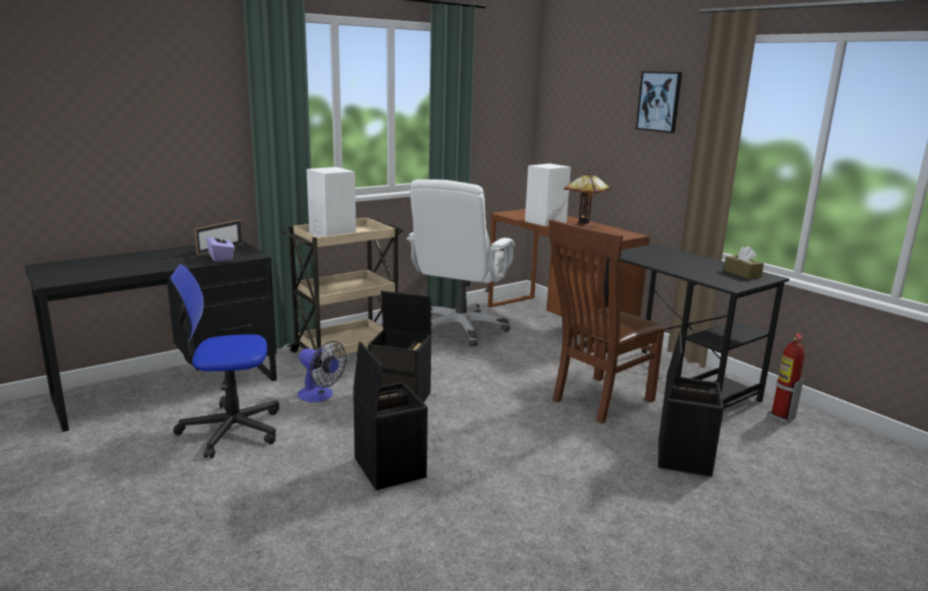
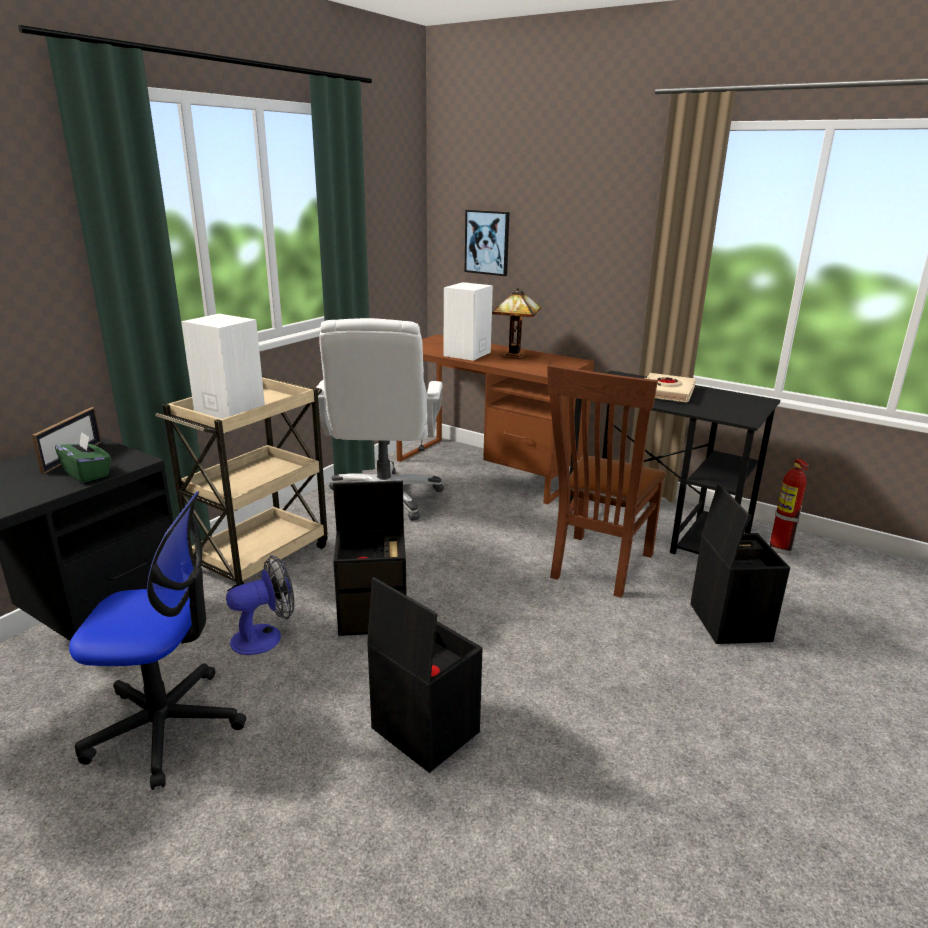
camera: 20 degrees left, 5 degrees up
(221, 258) = (87, 474): purple tissue box -> green tissue box
(231, 429) = (166, 726): office chair -> office chair turned 150 degrees counterclockwise
(320, 396) = (265, 636): fan -> fan turned 45 degrees counterclockwise
(659, 101) = (597, 202): picture -> picture (487, 242)
(686, 262) = (666, 392): none -> beige book
(742, 273) = (734, 400): brown tissue box -> none

